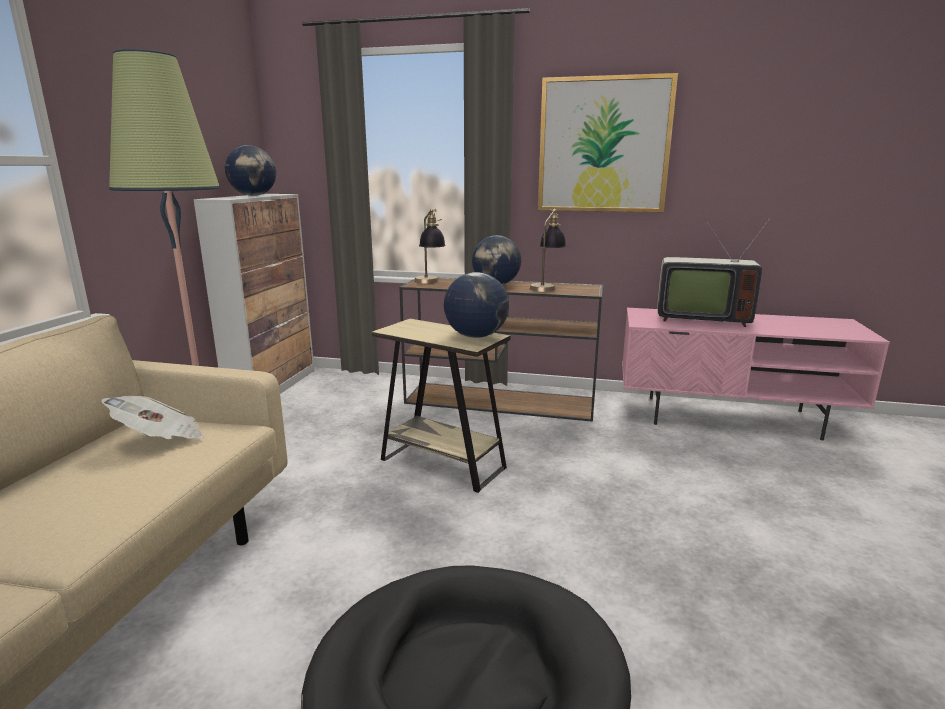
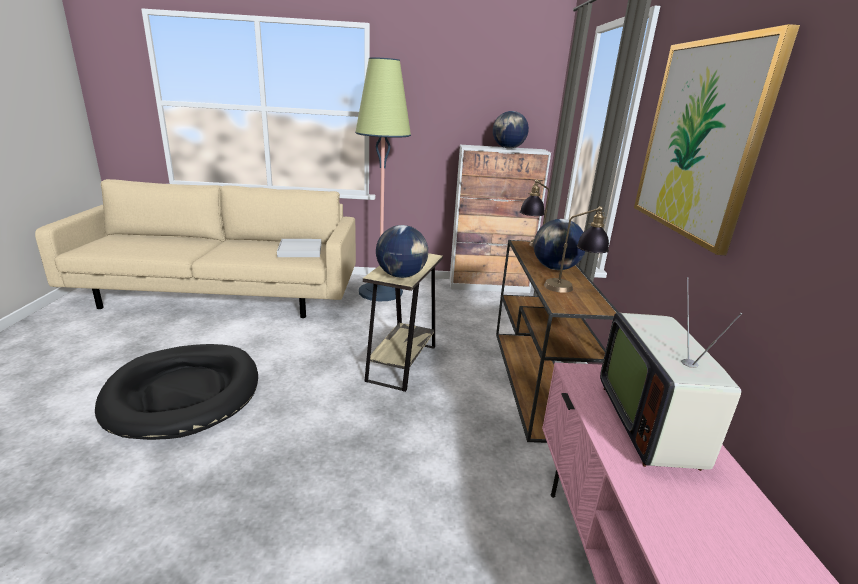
camera: 75 degrees right, 5 degrees up
(160, 438) = (300, 250): newspaper -> white tray

